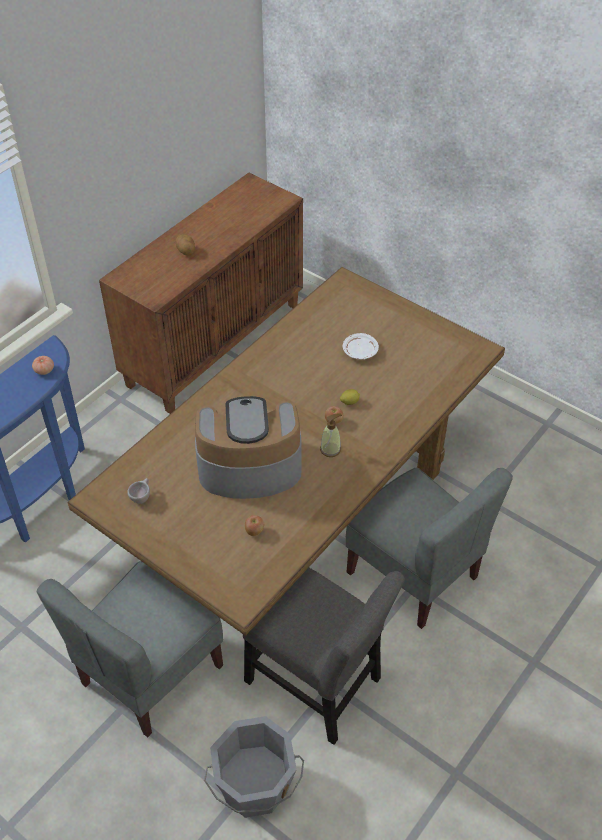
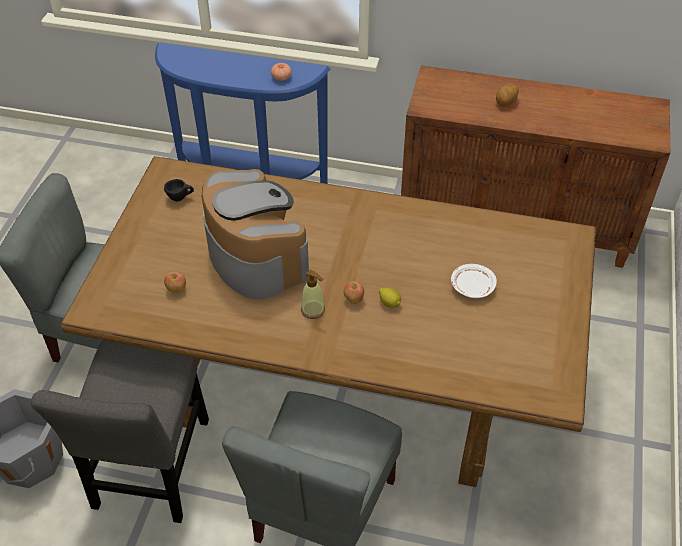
camera: 65 degrees right, 0 degrees up
(142, 497) = (180, 198): beige cup -> black cup

